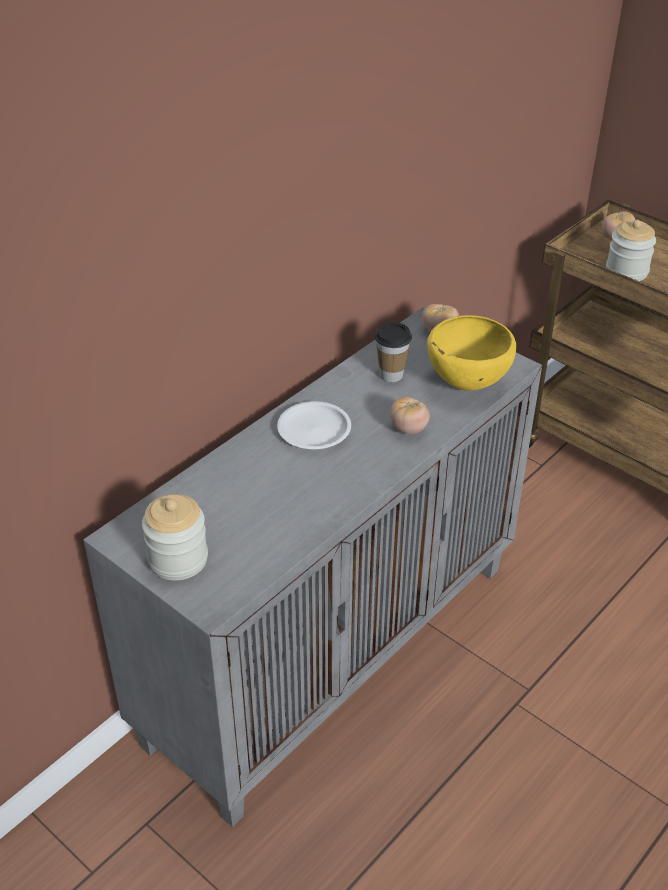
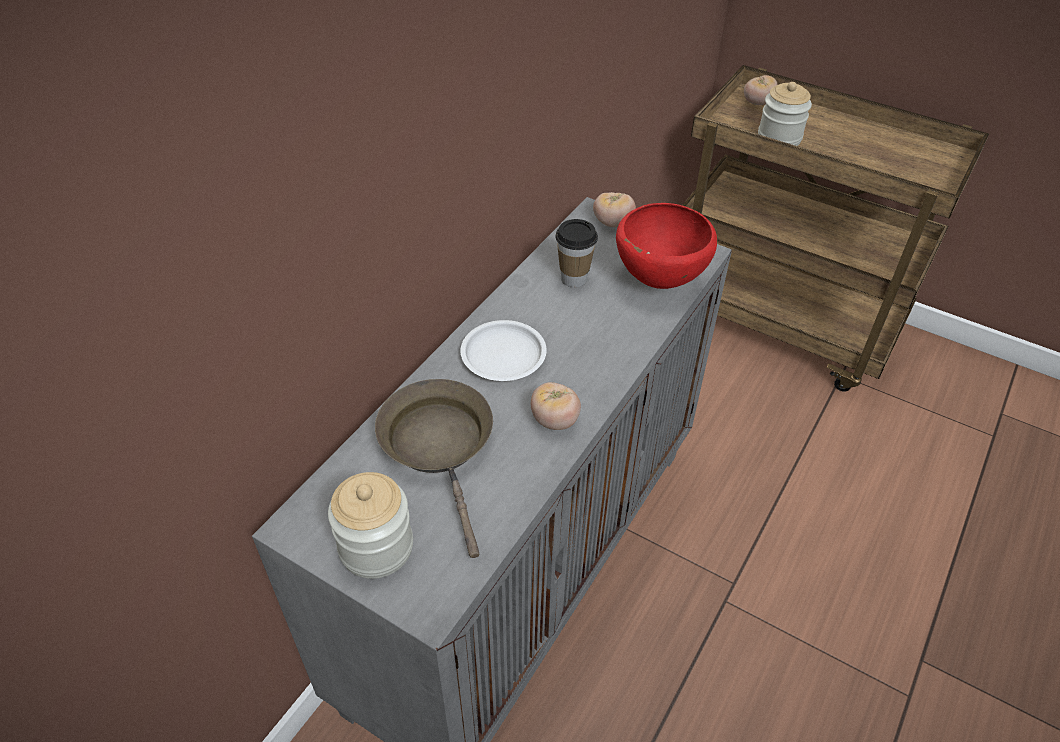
camera: 10 degrees left, 5 degrees up
(244, 494) = (440, 447): none -> brown frying pan
(408, 428) = (609, 341): tomato -> tomato (554, 420)
(466, 385) = (658, 281): yellow bowl -> red bowl

